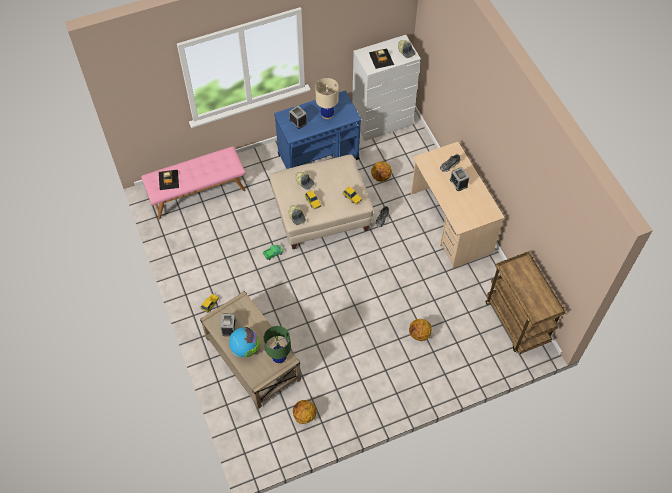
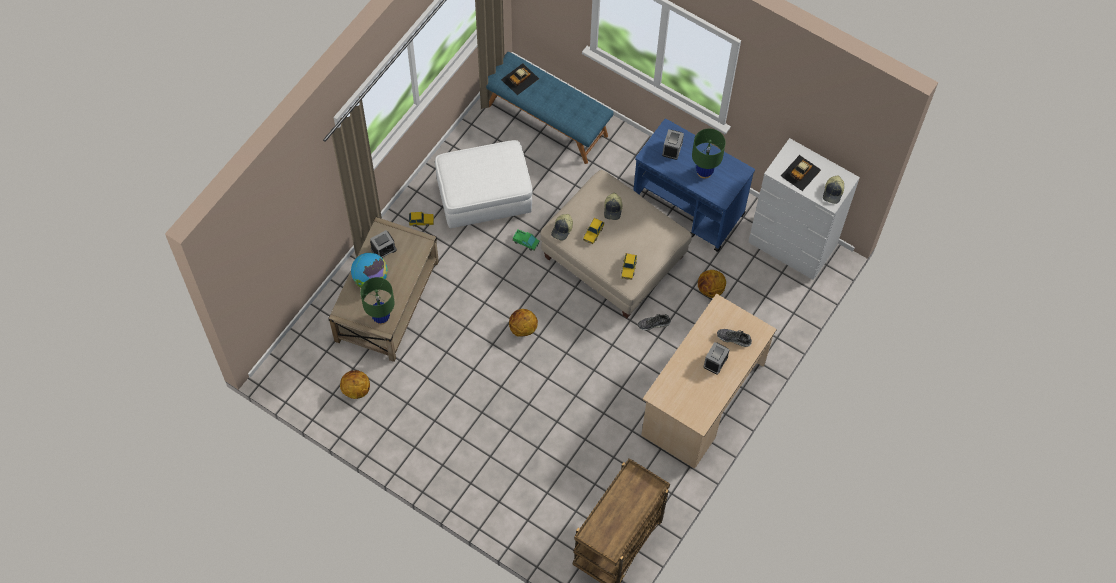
camera: 55 degrees right, 5 degrees up
(197, 192) = (547, 120): pink bench -> blue bench
(223, 258) = (485, 198): none -> white ottoman
(327, 115) = (704, 172): beige table lamp -> green table lamp
(419, 334) = (529, 448): basketball -> basketball (522, 328)

